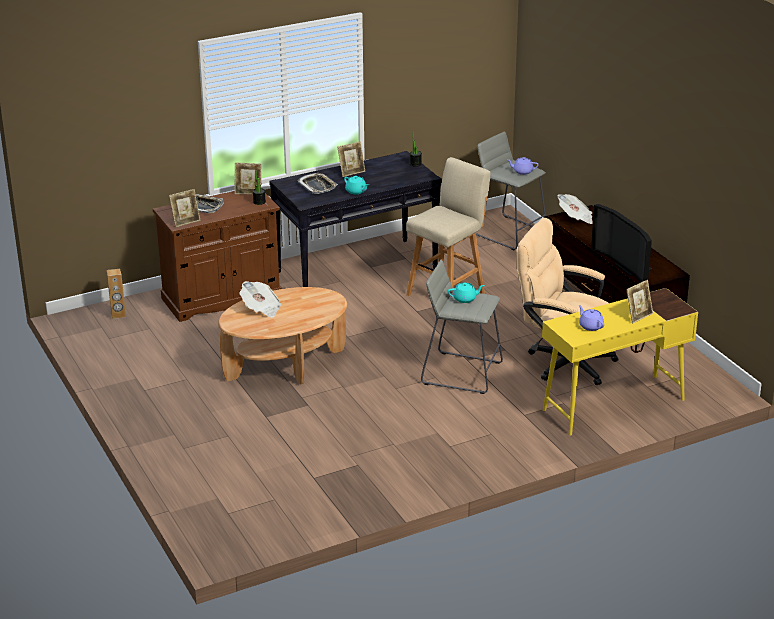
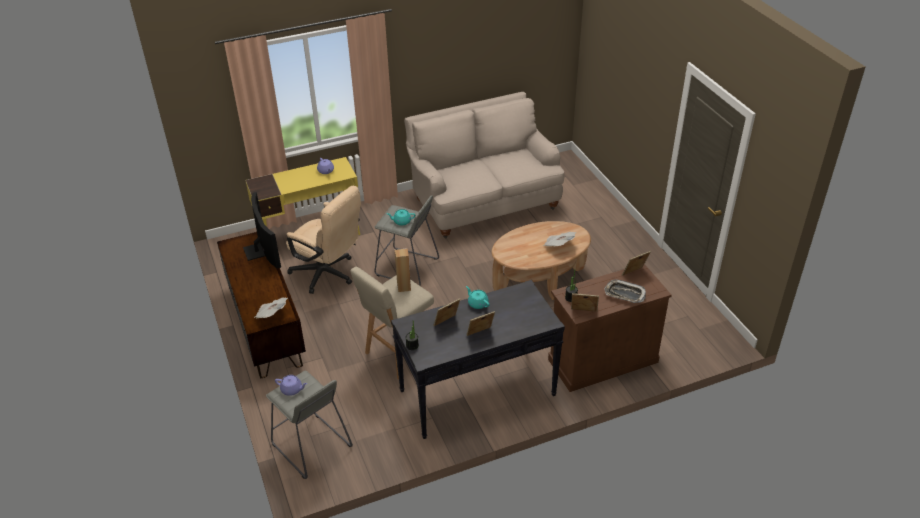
camera: 175 degrees left, 10 degrees up
(118, 315) = (690, 343): brown speaker -> brown speaker (404, 287)
(318, 186) = (515, 313): tray -> none
(365, 463) = (484, 202): none -> beige sofa
(638, 316) = (289, 177): picture frame -> picture frame (447, 323)

